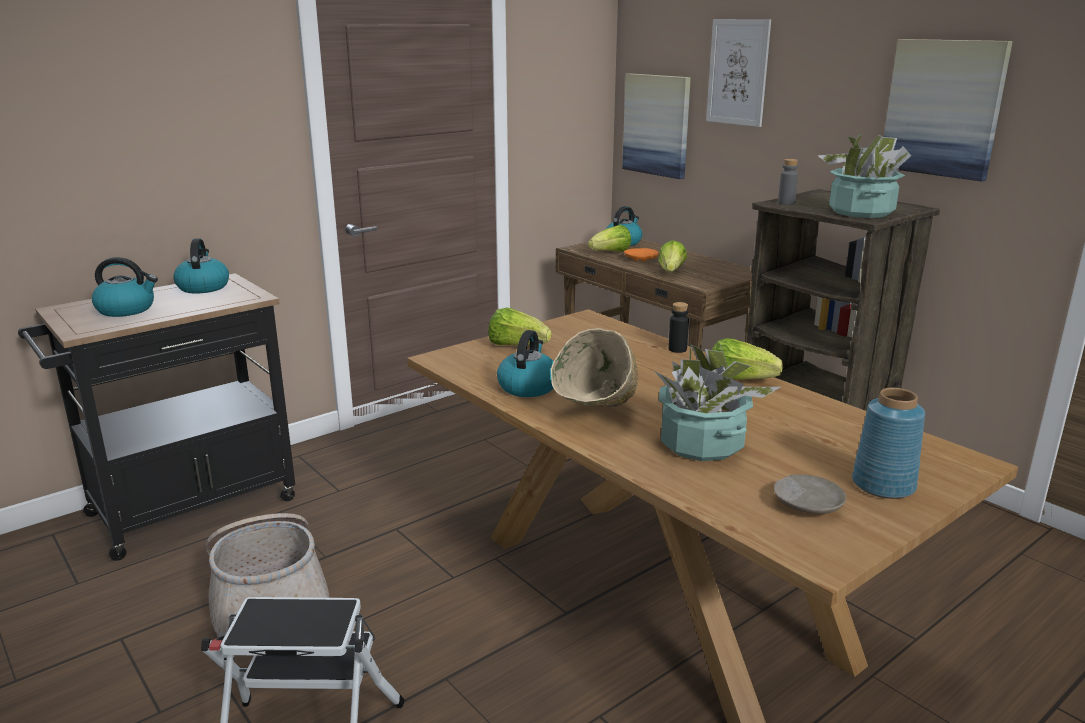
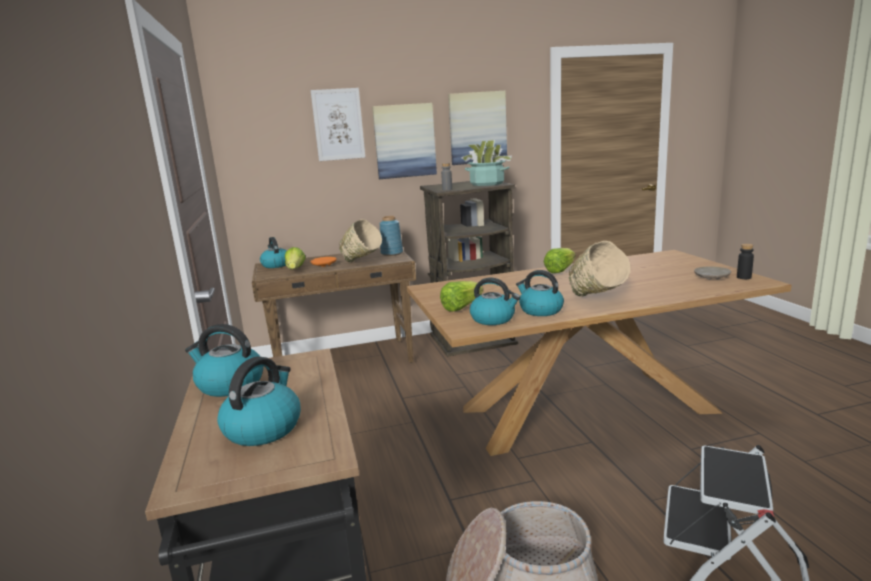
camera: 65 degrees left, 5 degrees down
(482, 366) = (493, 319): none -> kettle
(657, 125) = (269, 172): picture -> picture (404, 141)
(671, 271) = (362, 262): lettuce -> beige bowl
(677, 349) = (504, 275): black bottle -> black bottle (744, 277)
(701, 444) = (642, 285): potted plant -> none
(882, 485) = (691, 266): blue vase -> blue vase (391, 253)

